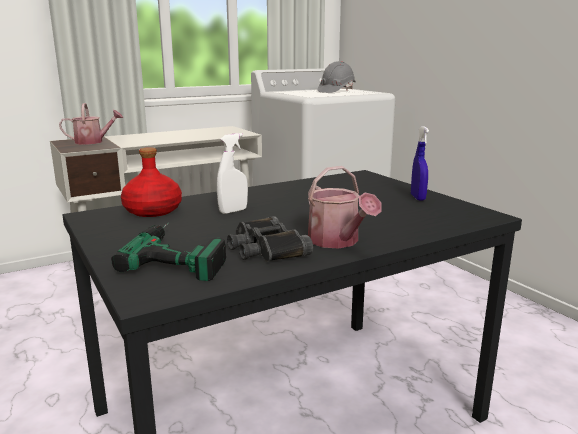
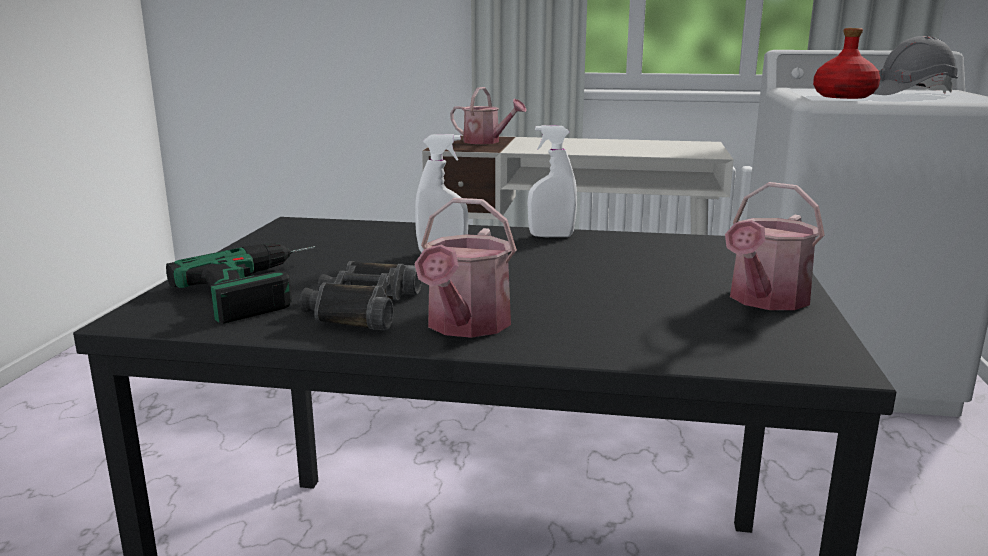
camera: 40 degrees right, 0 degrees up
(152, 210) = (362, 232): red bottle -> red bottle (843, 96)
(265, 190) = (551, 236): none -> white spray bottle
(418, 198) = (764, 300): blue spray bottle -> watering can

